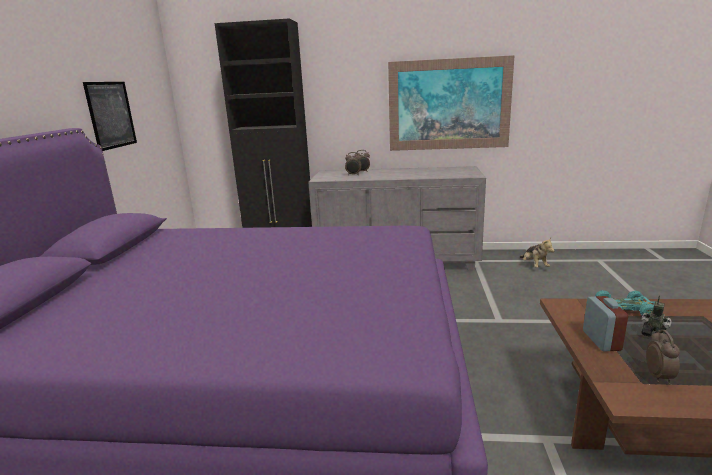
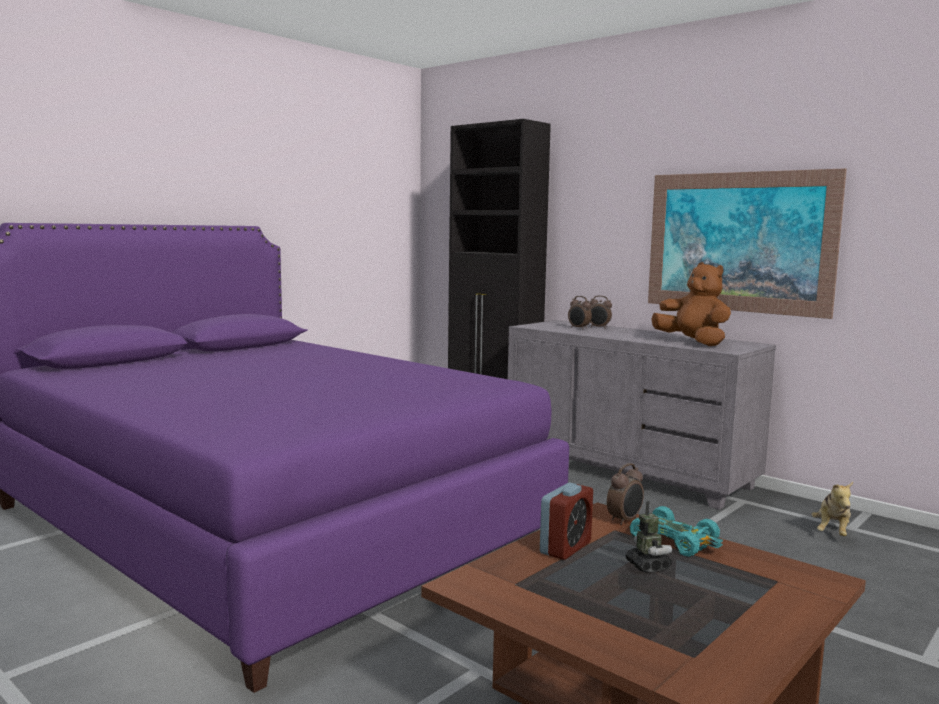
camera: 35 degrees right, 10 degrees down
(111, 115) = (315, 220): picture -> none
(441, 173) = (693, 343): none -> brown plush toy
(659, 376) = (547, 588): alarm clock -> alarm clock (625, 520)

